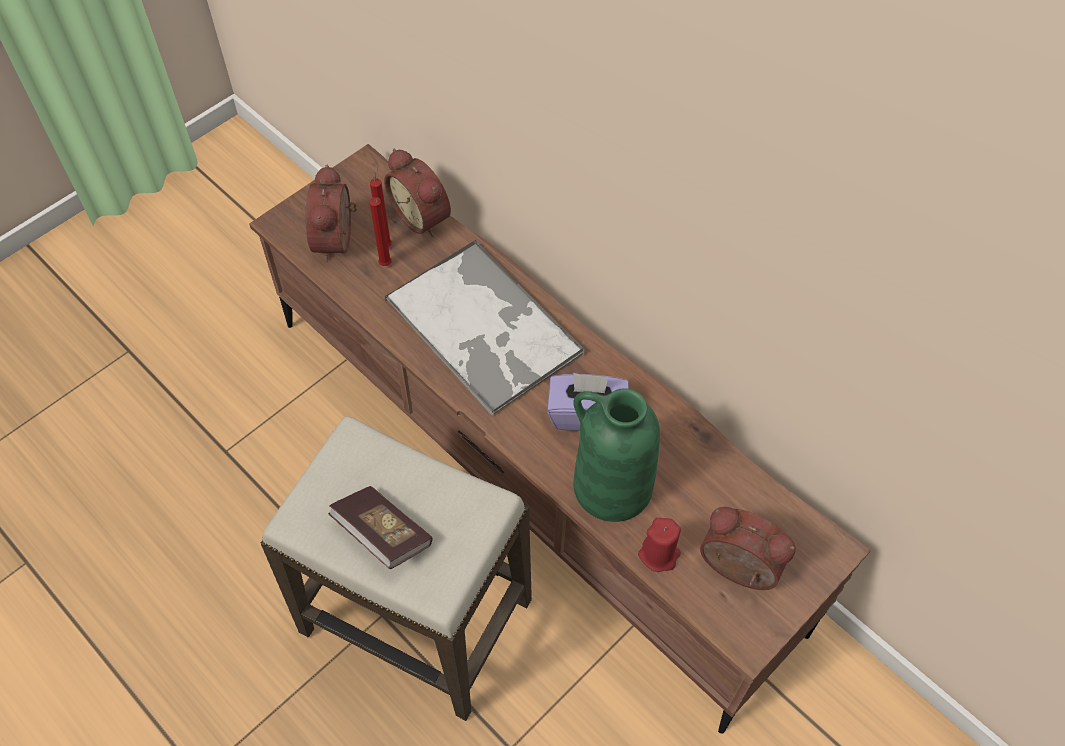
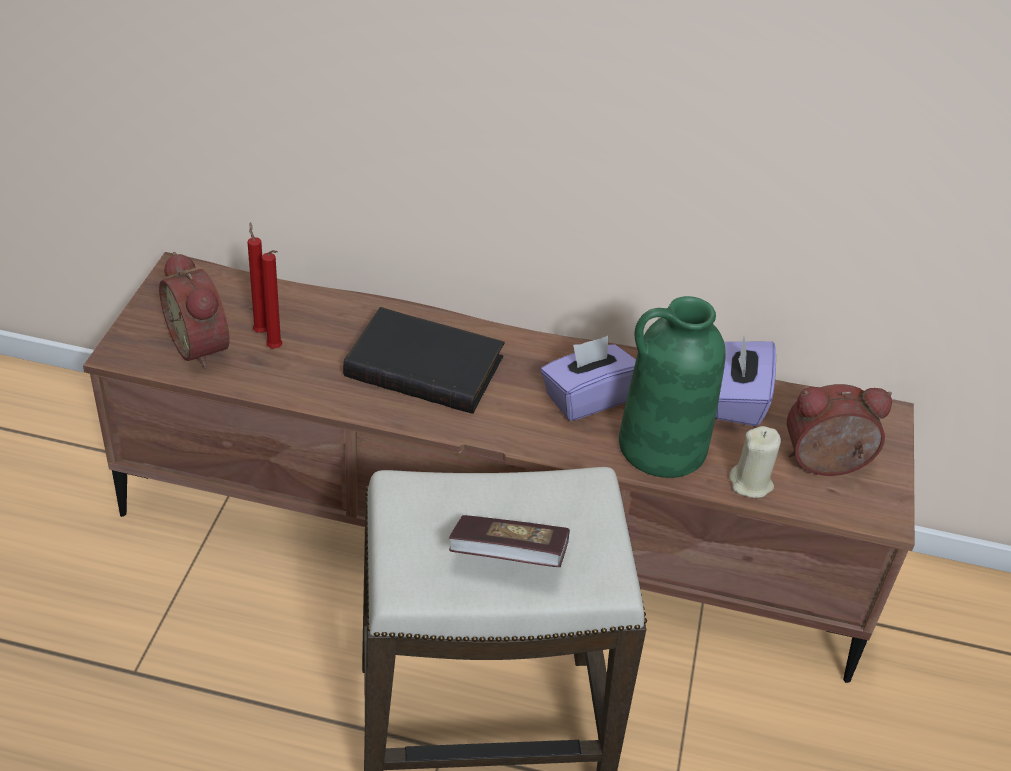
camera: 35 degrees left, 15 degrees down
(423, 216) = (280, 294): alarm clock -> none
(485, 328) = (426, 365): tray -> black book
(659, 555) = (751, 483): red candle -> beige candle
(710, 473) = (736, 400): none -> purple tissue box

